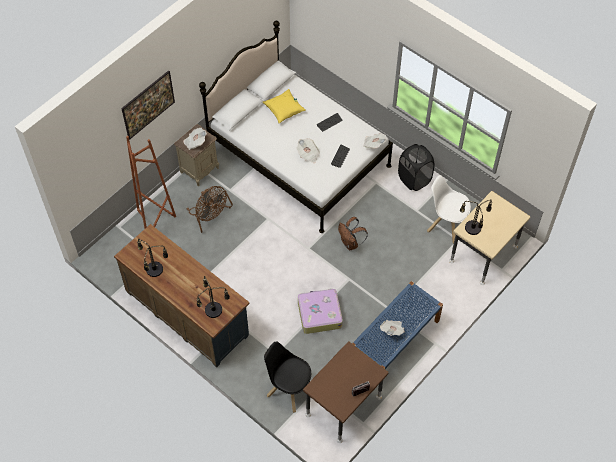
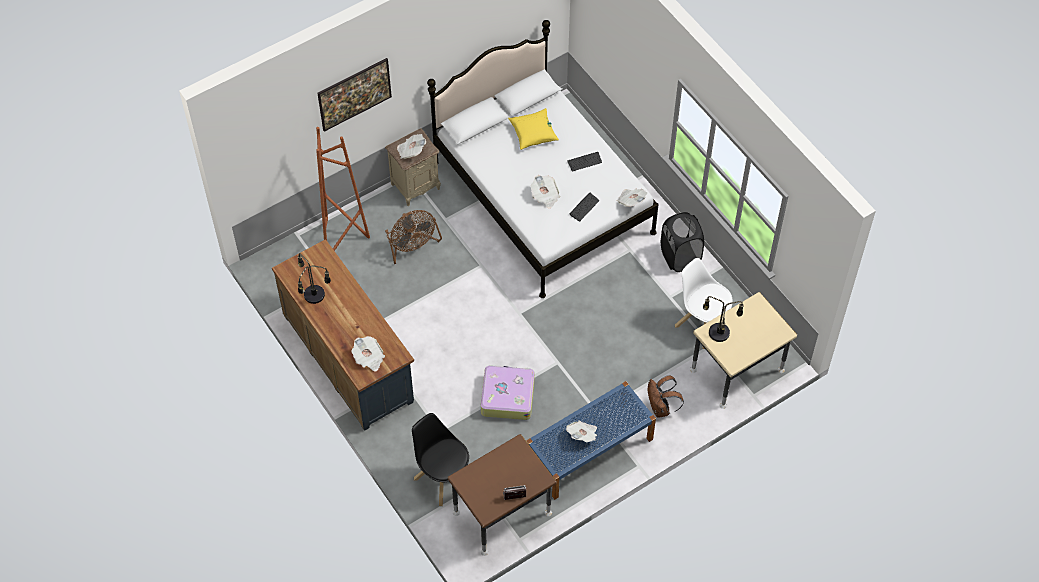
camera: 15 degrees right, 0 degrees up
(213, 310) = (369, 358): table lamp -> newspaper
(350, 243) = (573, 319): brown backpack -> brown backpack (661, 408)

